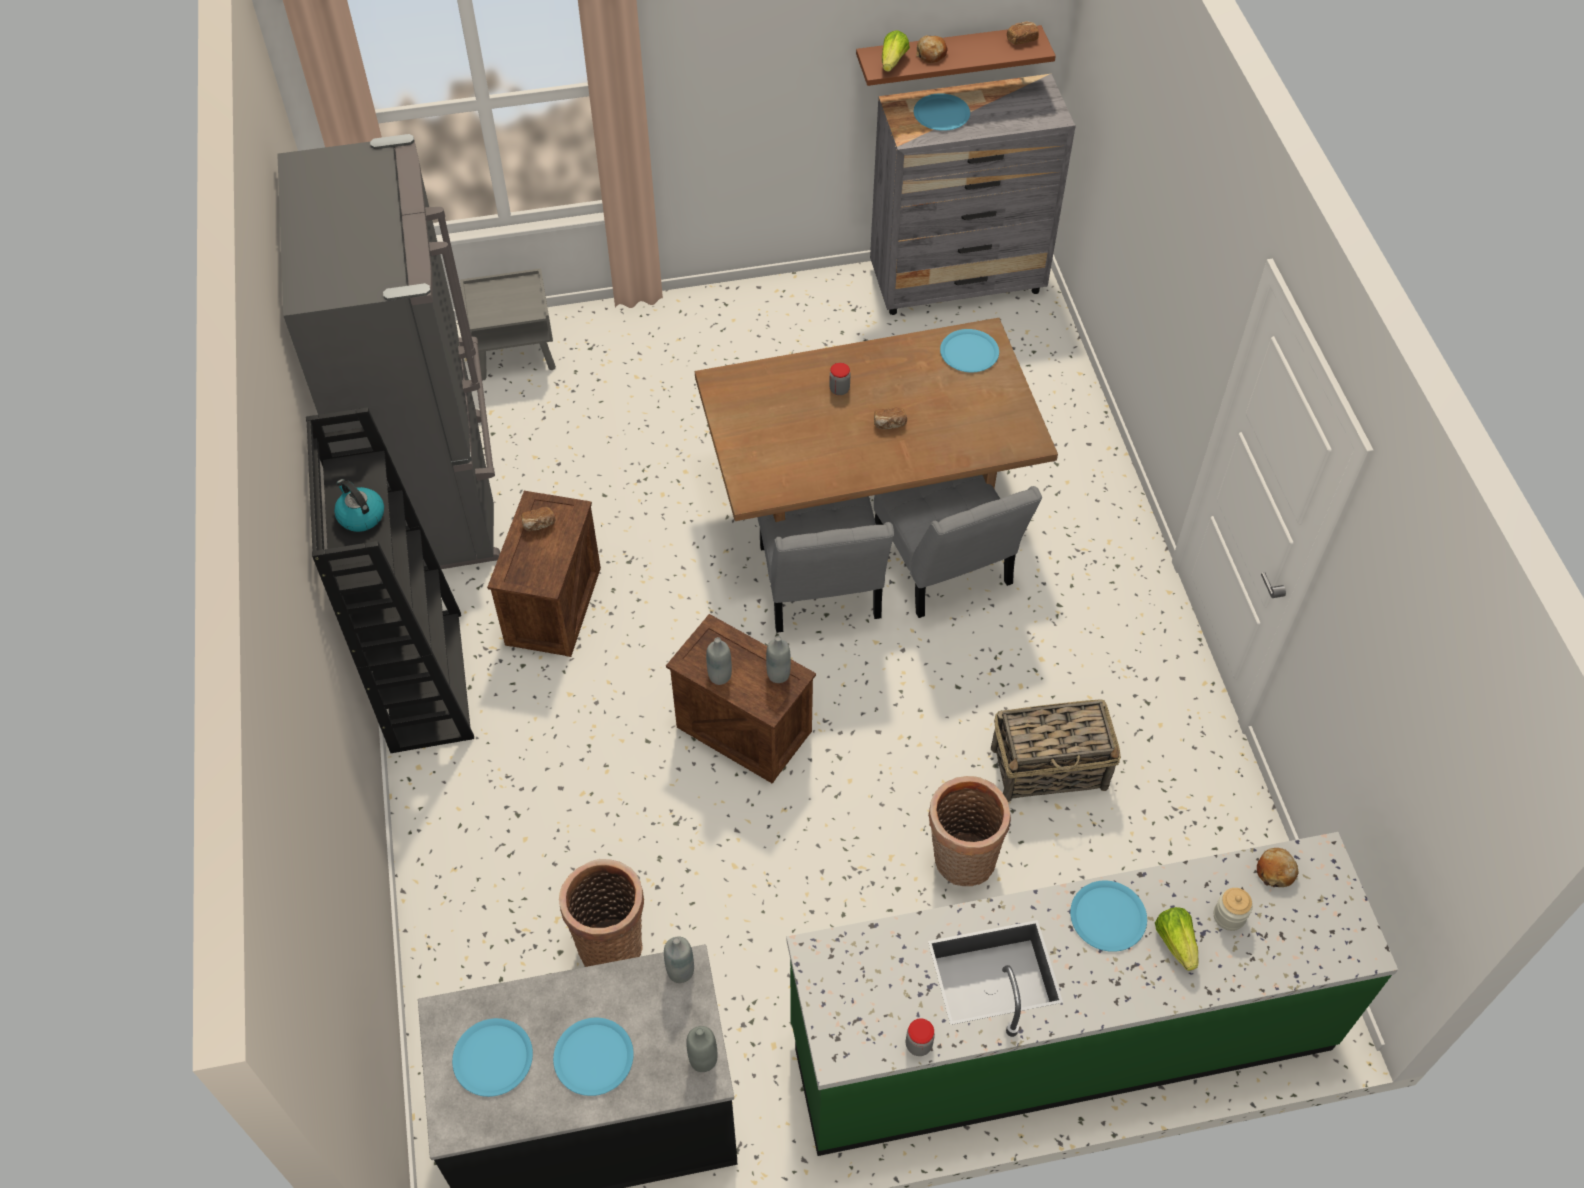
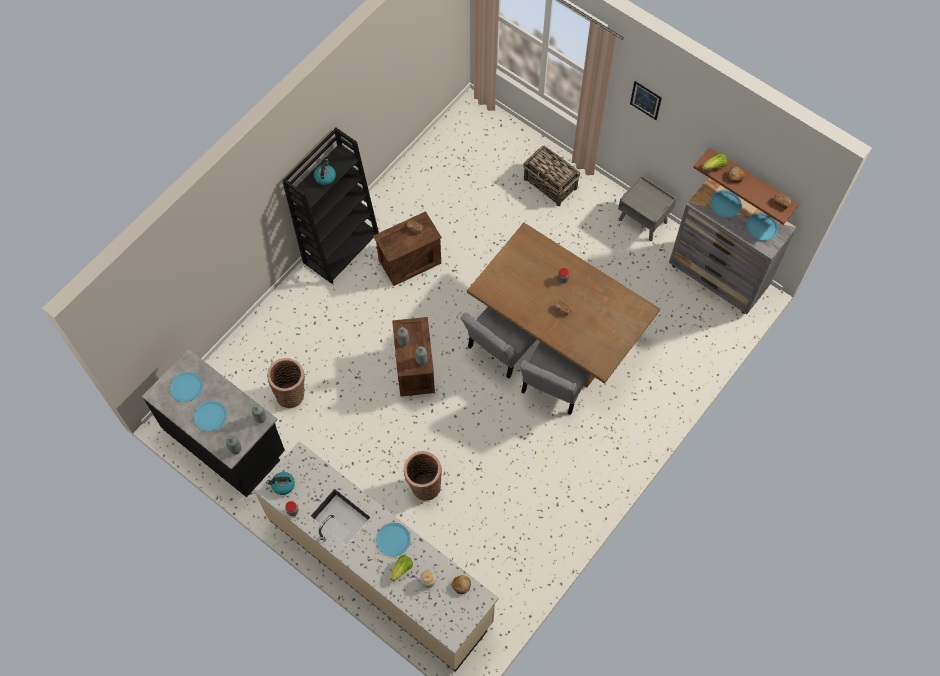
camera: 50 degrees right, 10 degrees up
(436, 493) = (422, 180): grey fridge -> none
(516, 355) = (513, 149): grey nightstand -> grey nightstand (643, 221)
(713, 50) = (645, 100): none -> picture
(851, 1025) = (283, 485): none -> kettle
(969, 352) = (629, 311): blue plate -> blue plate (762, 227)
(1050, 768) = (493, 489): basket -> basket (550, 184)
(1059, 1036) = (380, 570): green counter -> beige counter

